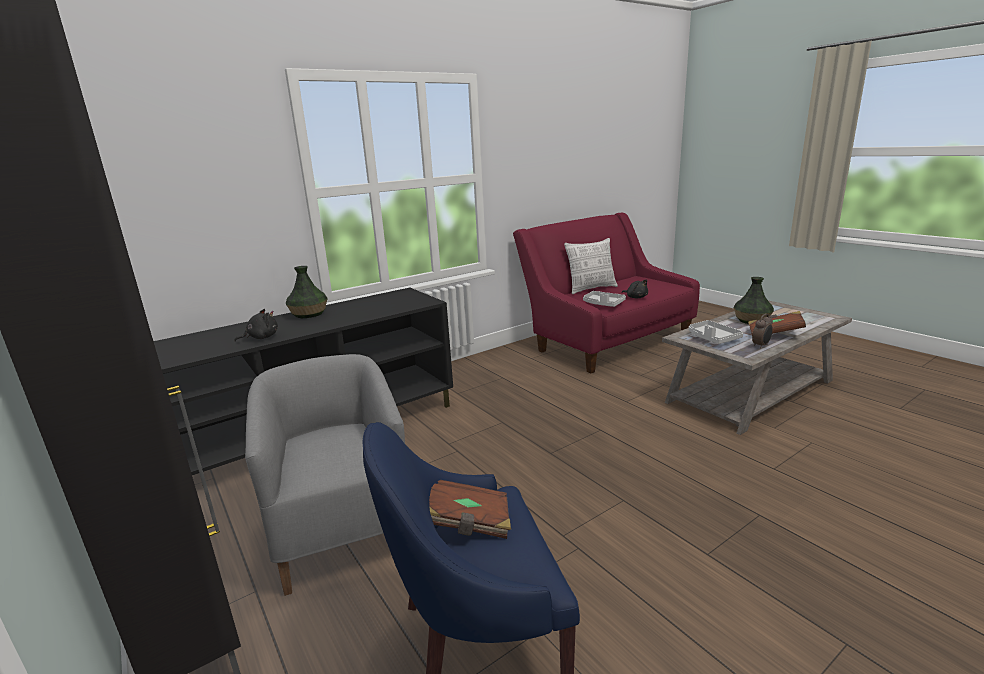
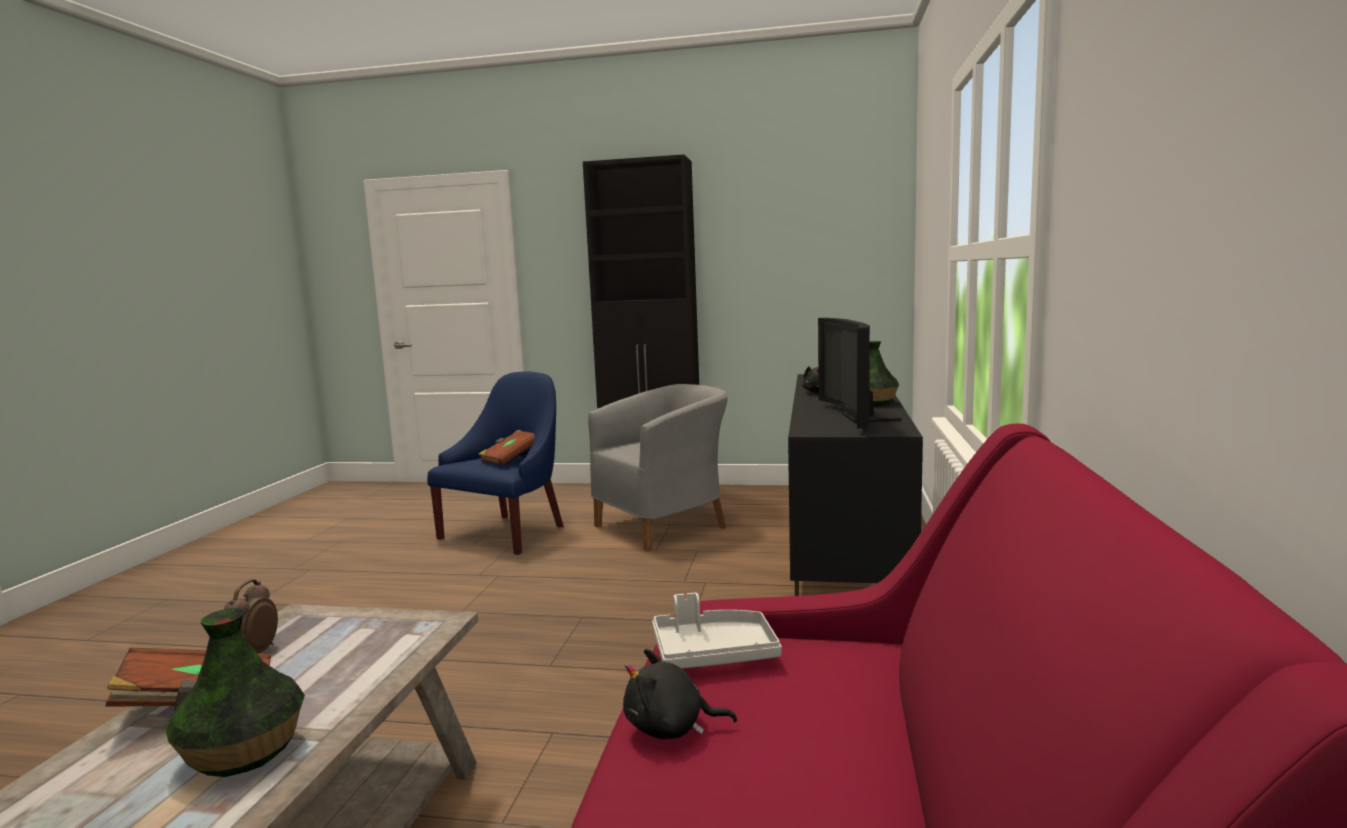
camera: 135 degrees right, 10 degrees down
(344, 529) = (665, 525): grey armchair -> grey armchair turned 60 degrees counterclockwise
(369, 304) = (861, 417): none -> television
(591, 289) = (881, 723): pillow -> none
(712, 338) = (366, 640): grey tray -> none

